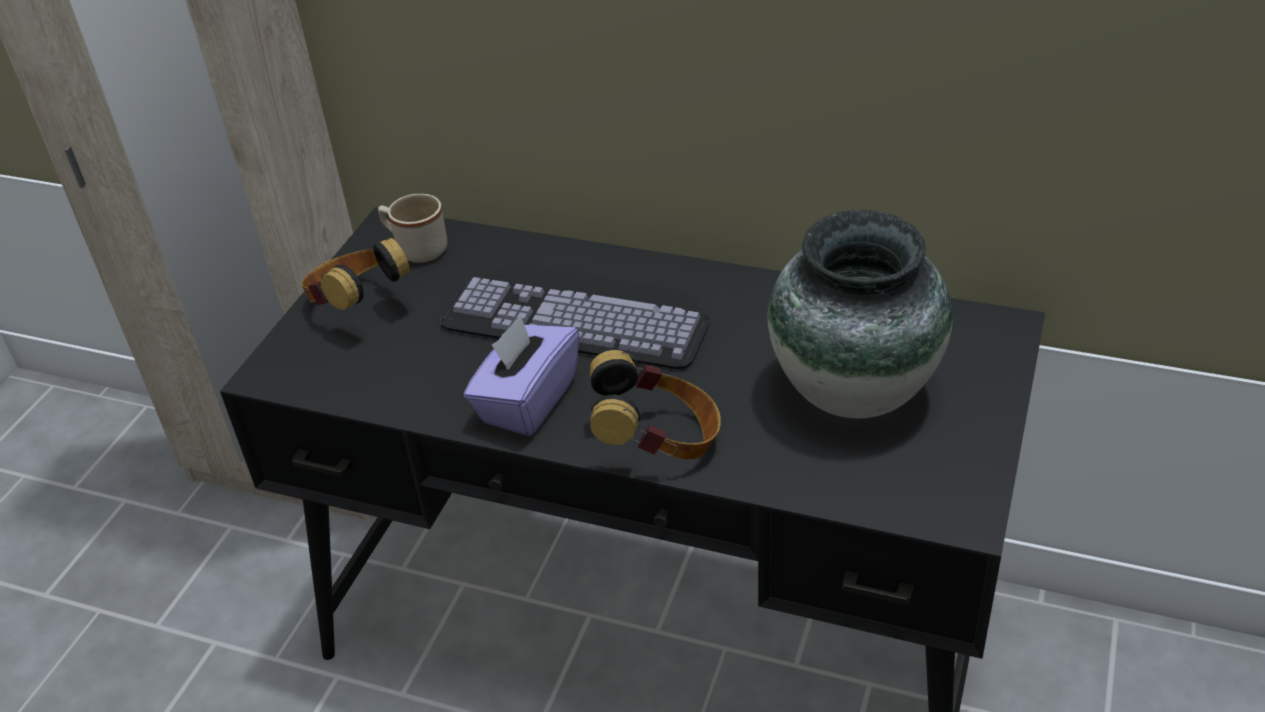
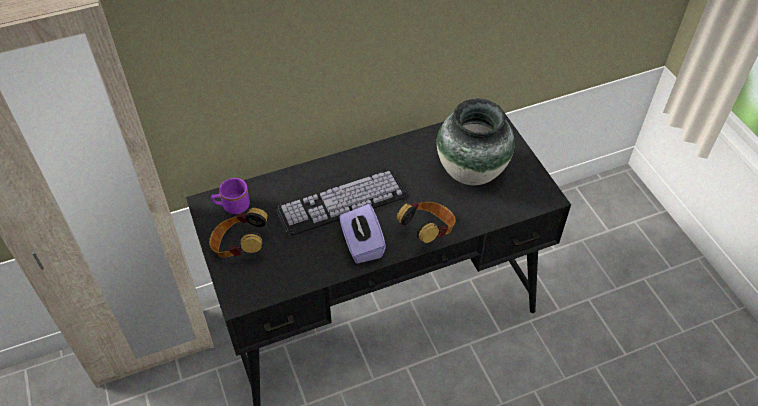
camera: 45 degrees left, 10 degrees up
(416, 248) = (232, 206): beige mug -> purple mug

